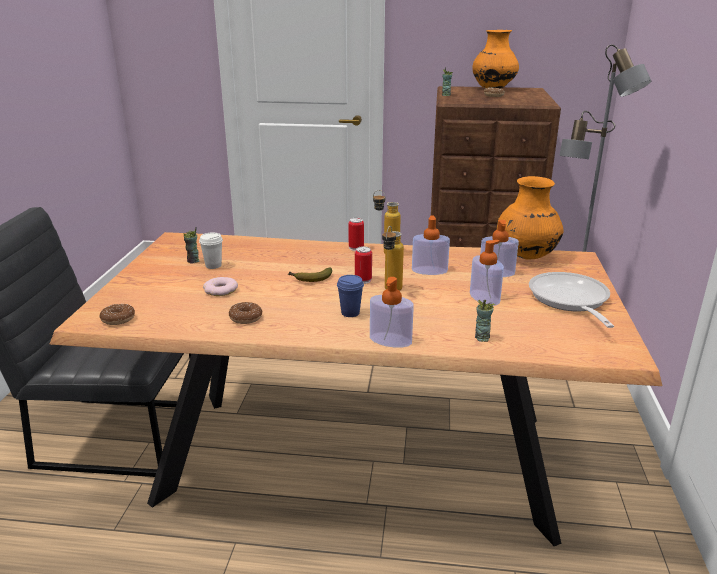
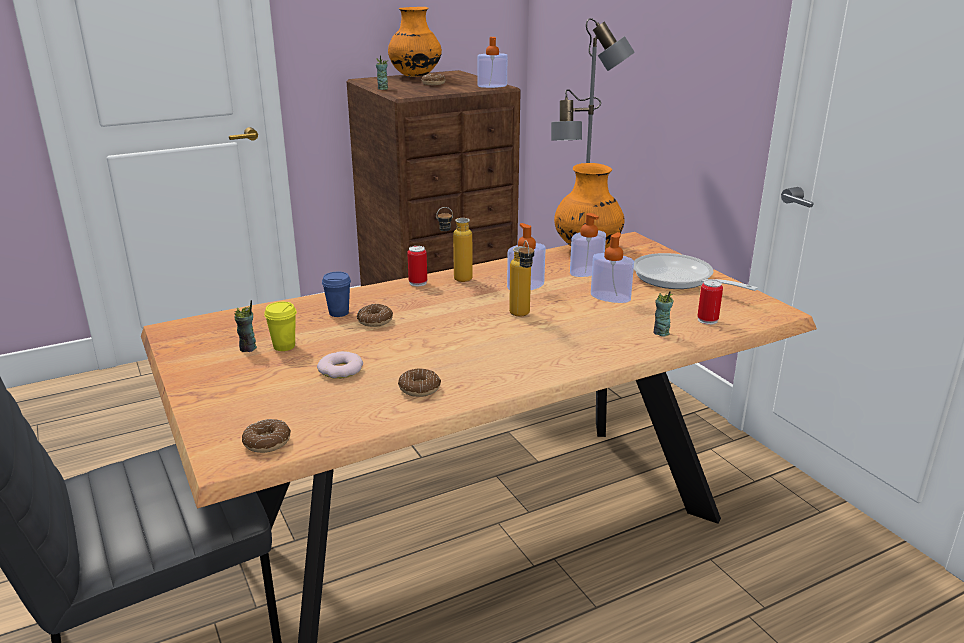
camera: 35 degrees left, 0 degrees up
(213, 265) = (284, 346): white cup -> yellow cup
(288, 265) = (375, 321): none -> donut
(310, 279) = (421, 328): banana -> none
(350, 313) = (516, 348): blue cup -> blue cup (339, 313)
(363, 280) = (477, 313): can -> can (707, 320)
(390, 340) = (592, 361): soap dispenser -> soap dispenser (492, 86)

